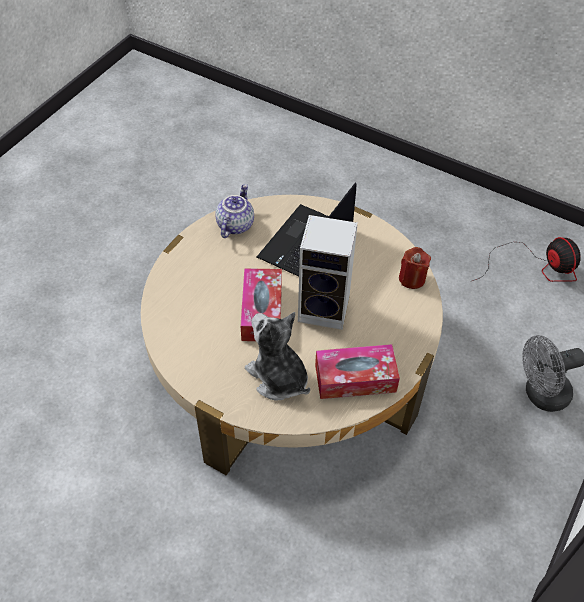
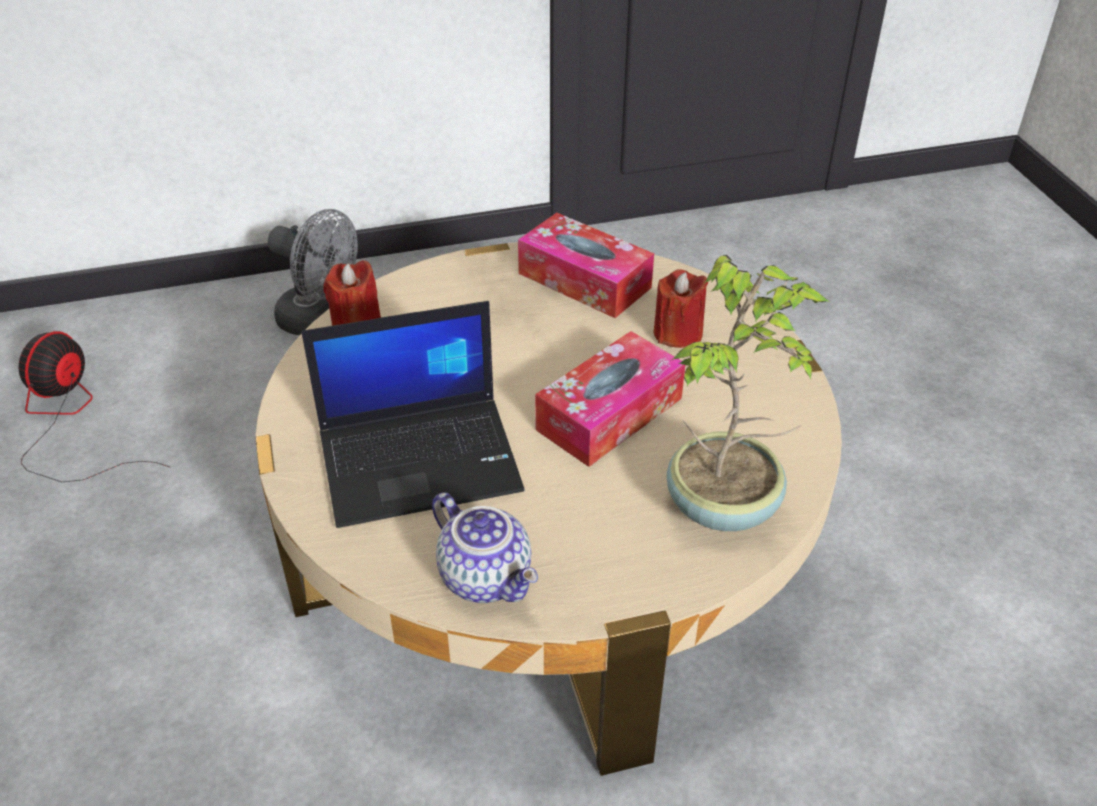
camera: 135 degrees left, 10 degrees down
(179, 303) = (725, 506): none -> potted plant
(234, 224) = (487, 577): teapot -> teapot turned 105 degrees counterclockwise
(278, 377) = (678, 333): plush toy -> red candle
(326, 309) = (517, 362): speaker -> none

